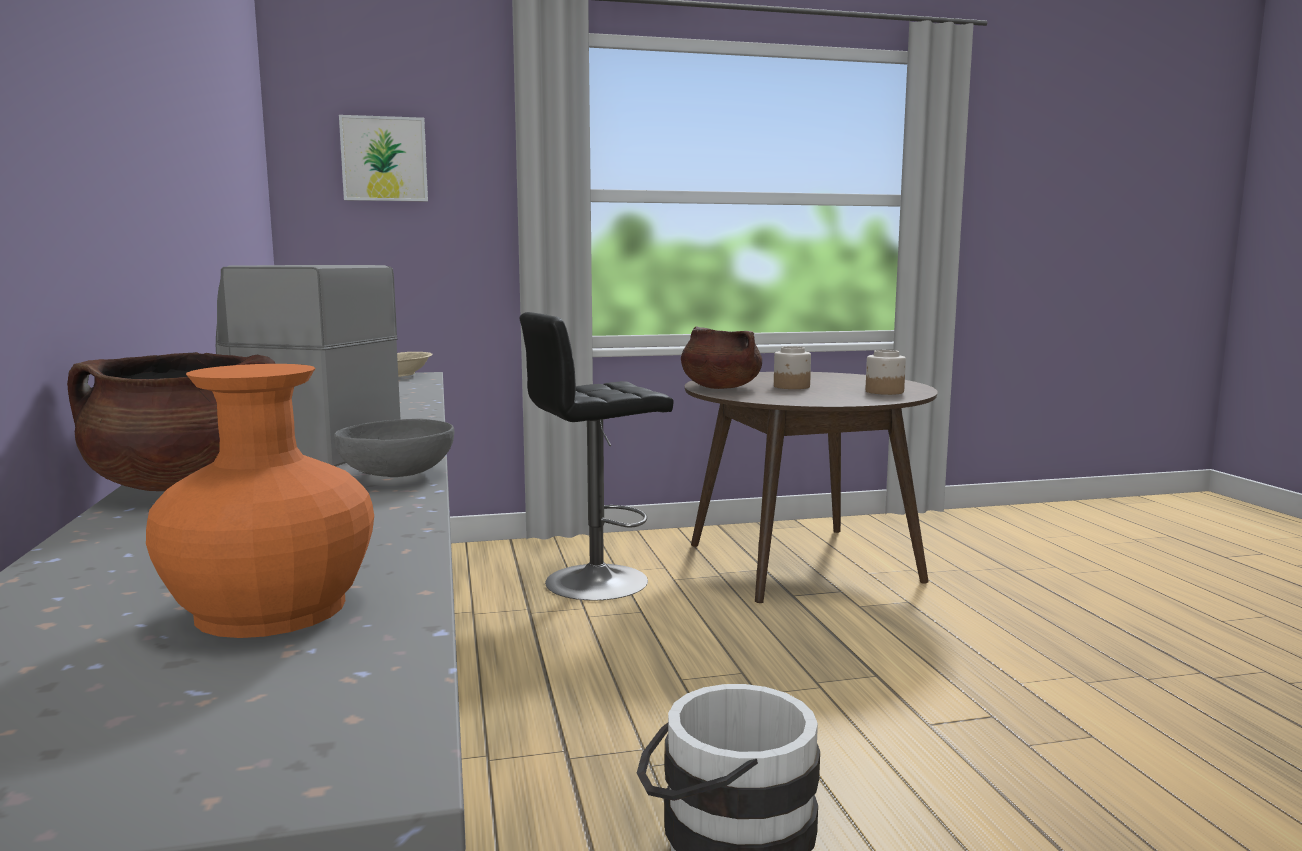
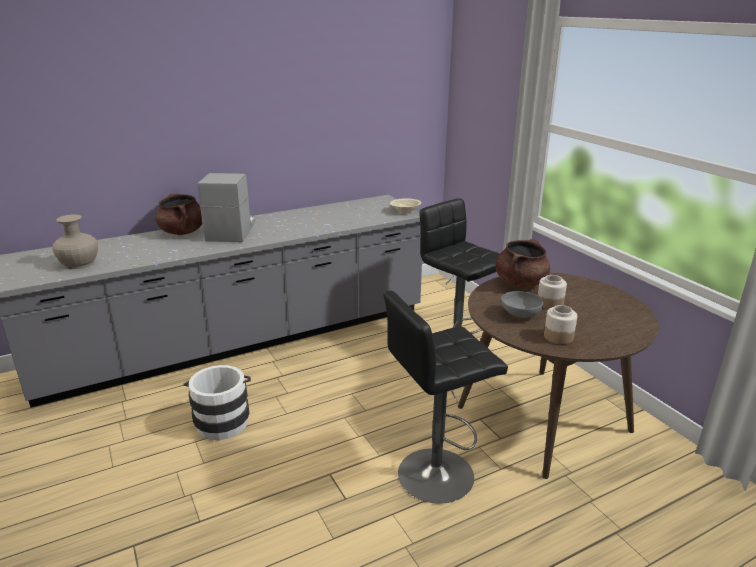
camera: 75 degrees right, 15 degrees up
(272, 608) = (79, 263): orange vase -> beige vase
(384, 159) = (481, 92): picture -> none
(397, 477) = (193, 251): grey bowl -> grey bowl (519, 315)
(924, 642) = (434, 475): none -> black stool

